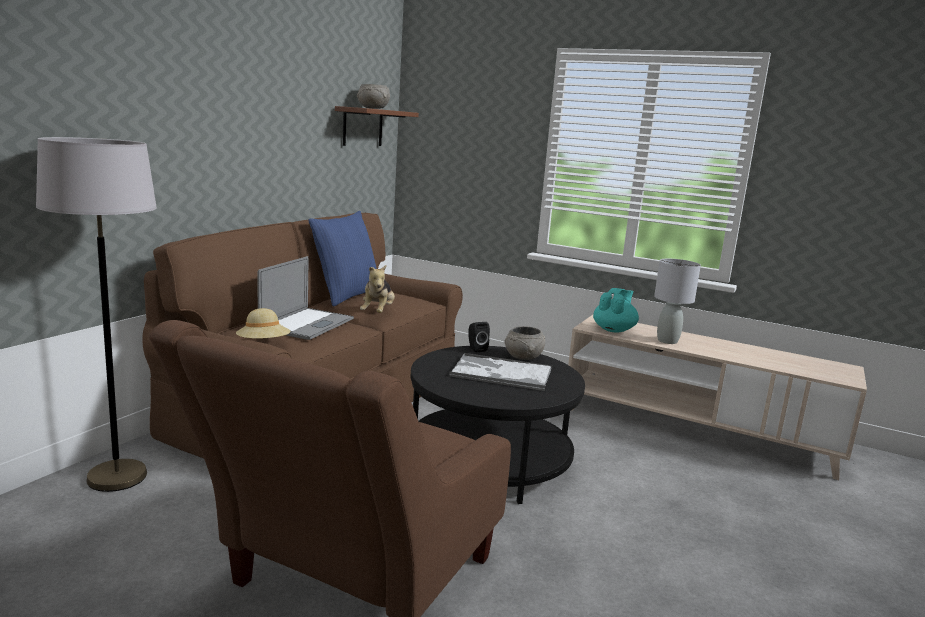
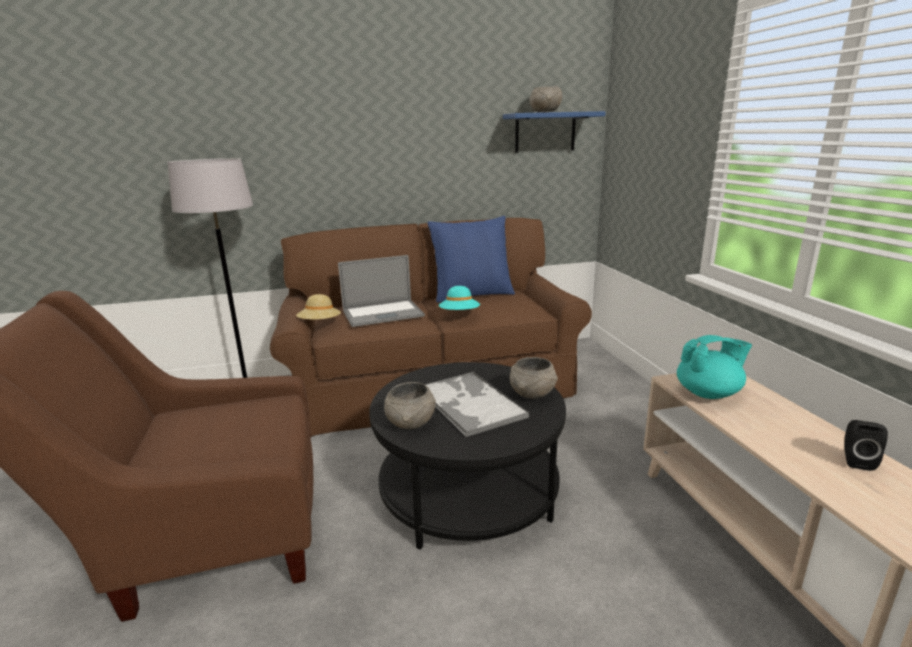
camera: 50 degrees right, 5 degrees up
(362, 127) = (545, 132): brown shelf -> blue shelf
(378, 312) = (459, 314): plush toy -> turquoise hat
(476, 349) = (504, 371): black speaker -> black speaker (856, 460)
(494, 395) = (410, 423): none -> grey bowl
(667, 341) = (765, 432): grey table lamp -> none

